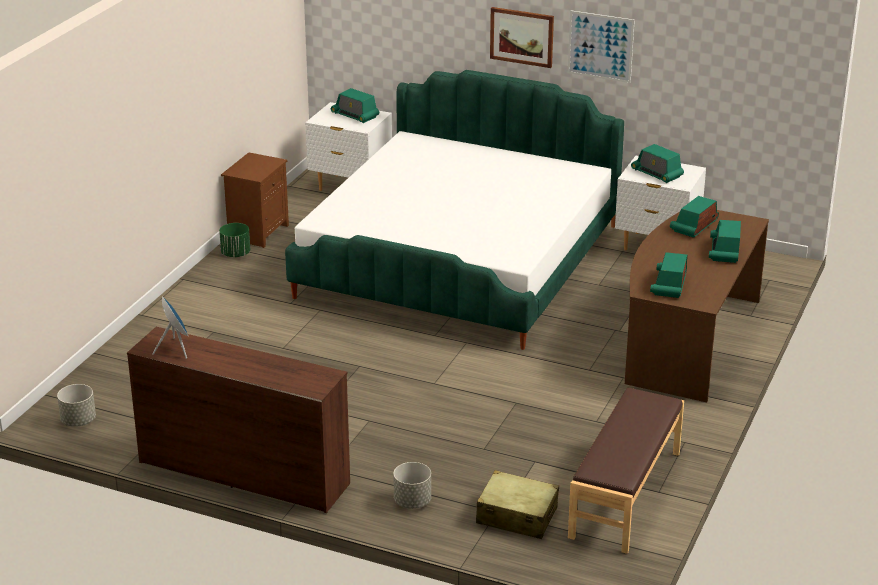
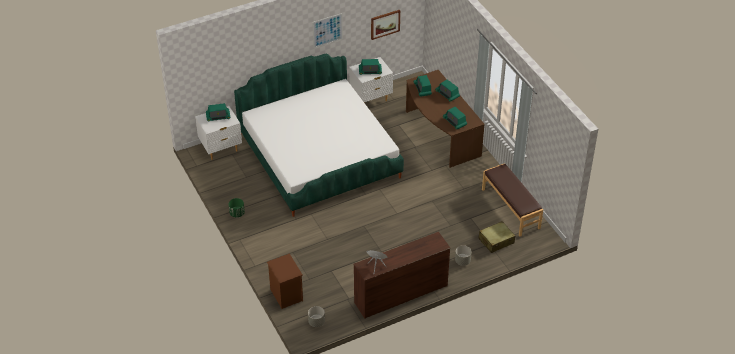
camera: 50 degrees left, 15 degrees up
(258, 232) = (226, 197): brown nightstand -> brown nightstand (285, 295)
(522, 36) = (290, 43): picture -> picture (385, 24)

